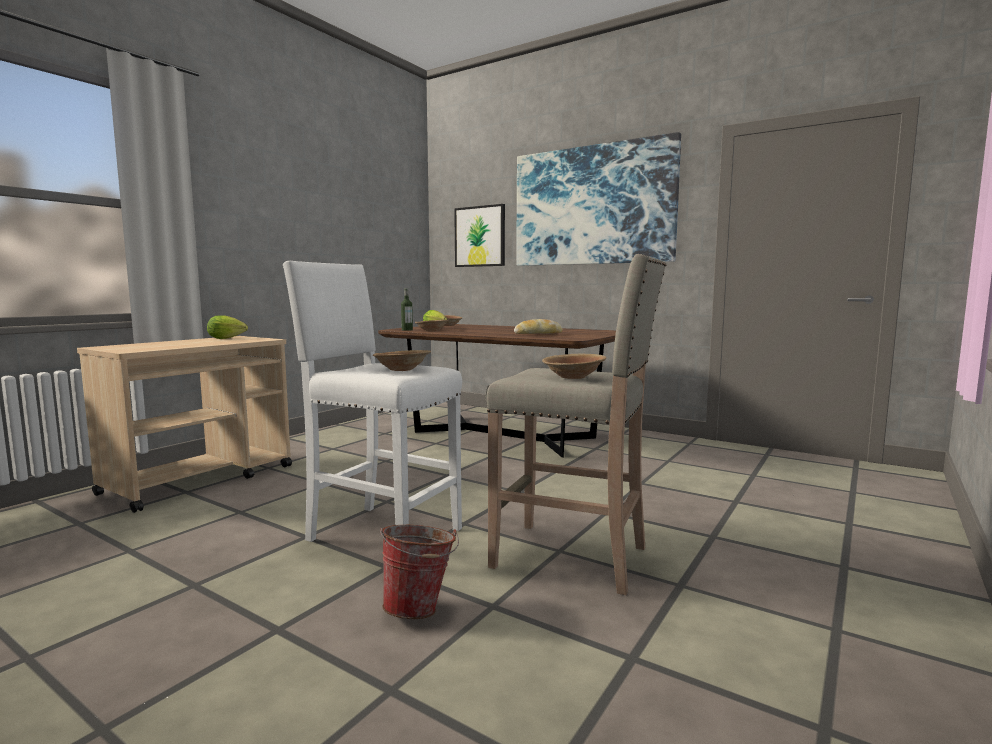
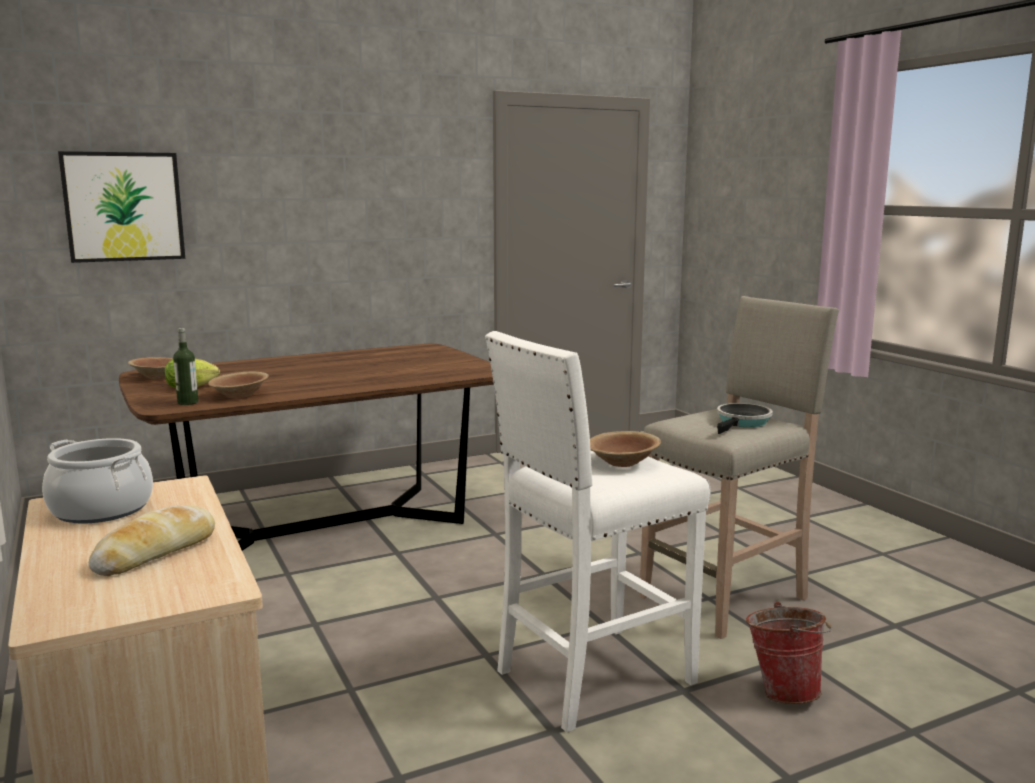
camera: 60 degrees left, 5 degrees up
(228, 338) = (101, 509): lettuce -> cooking pot
(538, 333) = (398, 370): bread -> bread (156, 552)
(573, 377) = (742, 422): brown bowl -> frying pan
(592, 206) = (337, 170): picture -> none

